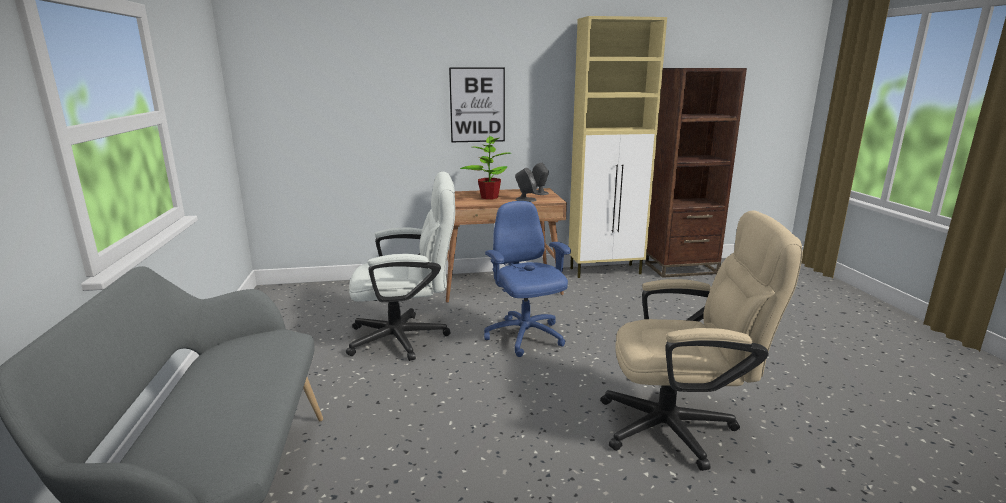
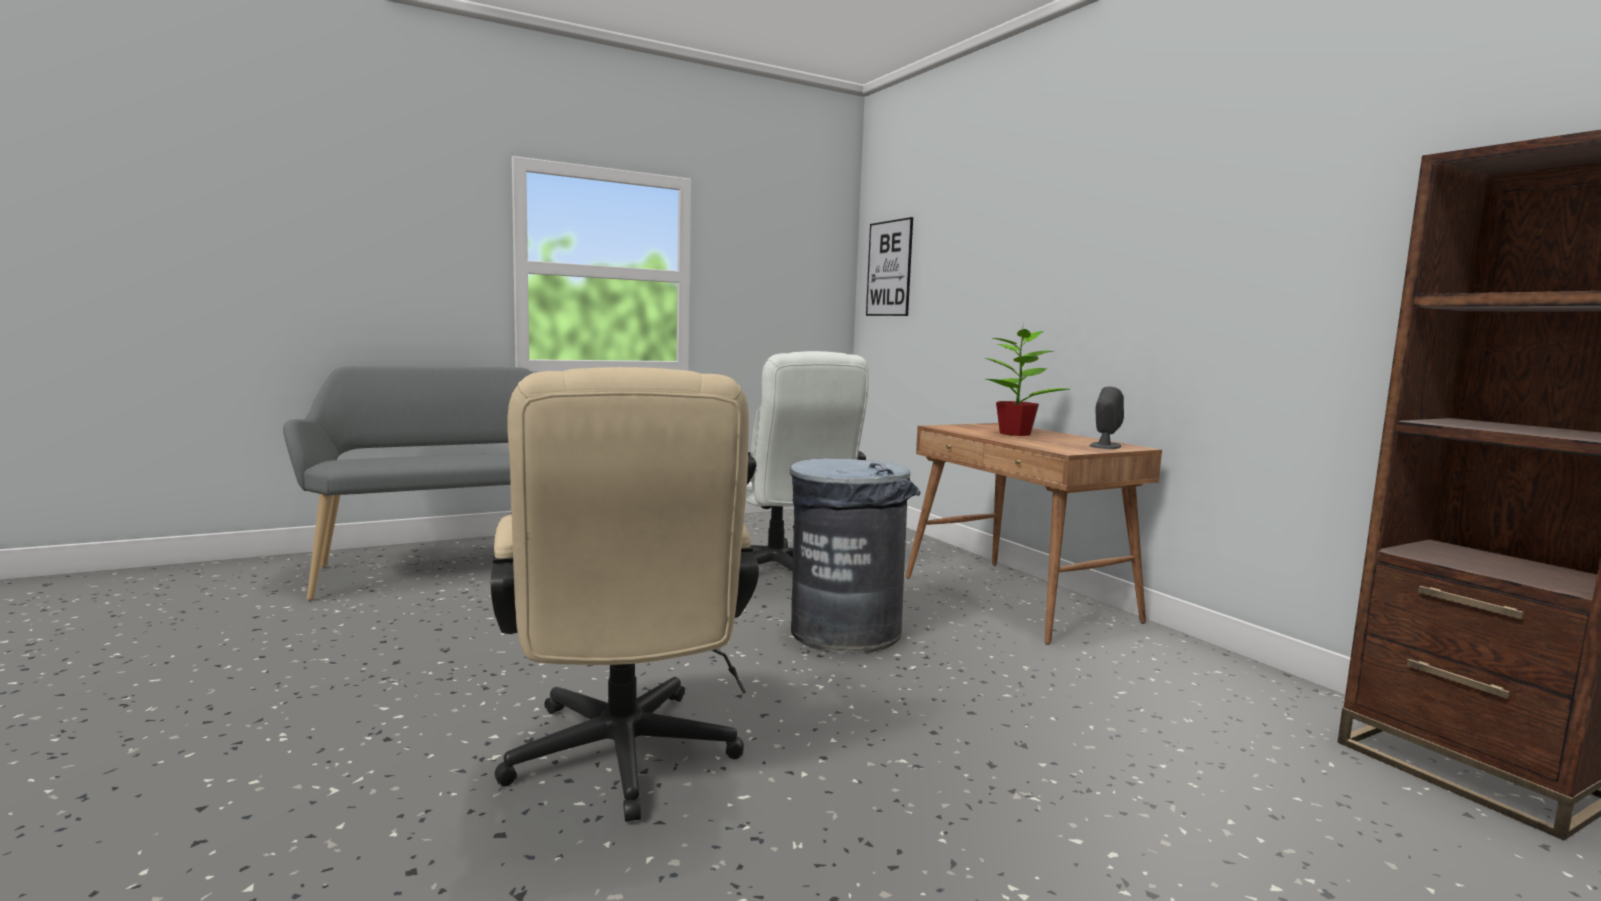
camera: 70 degrees right, 10 degrees down
(477, 105) = (1074, 285): picture -> picture (889, 268)
(525, 199) = (1038, 443): grey speaker -> none
(525, 337) = (845, 632): blue office chair -> grey trash can
(606, 271) = (1248, 675): beige cabinet -> none

